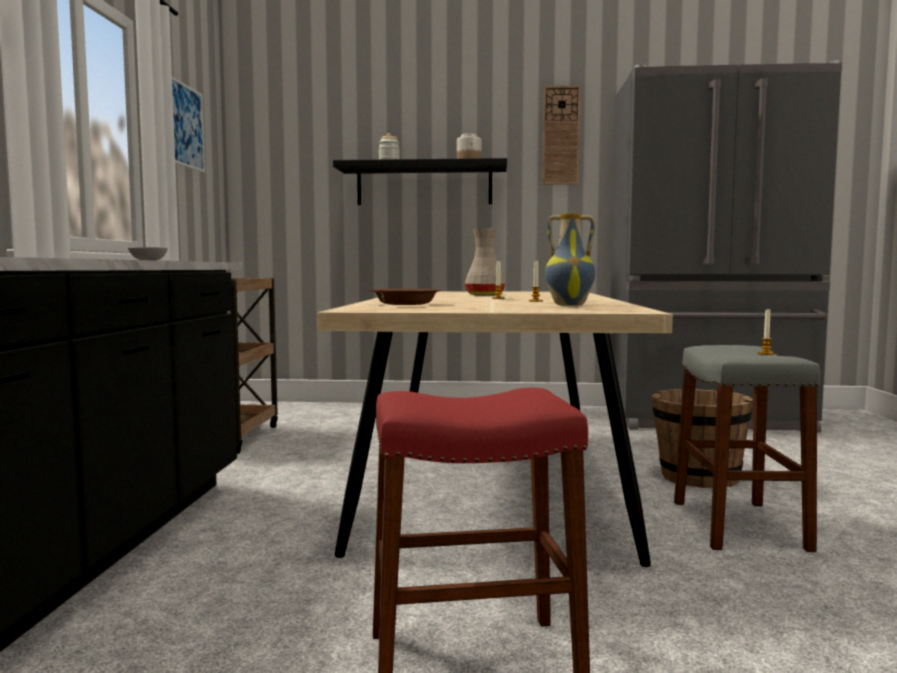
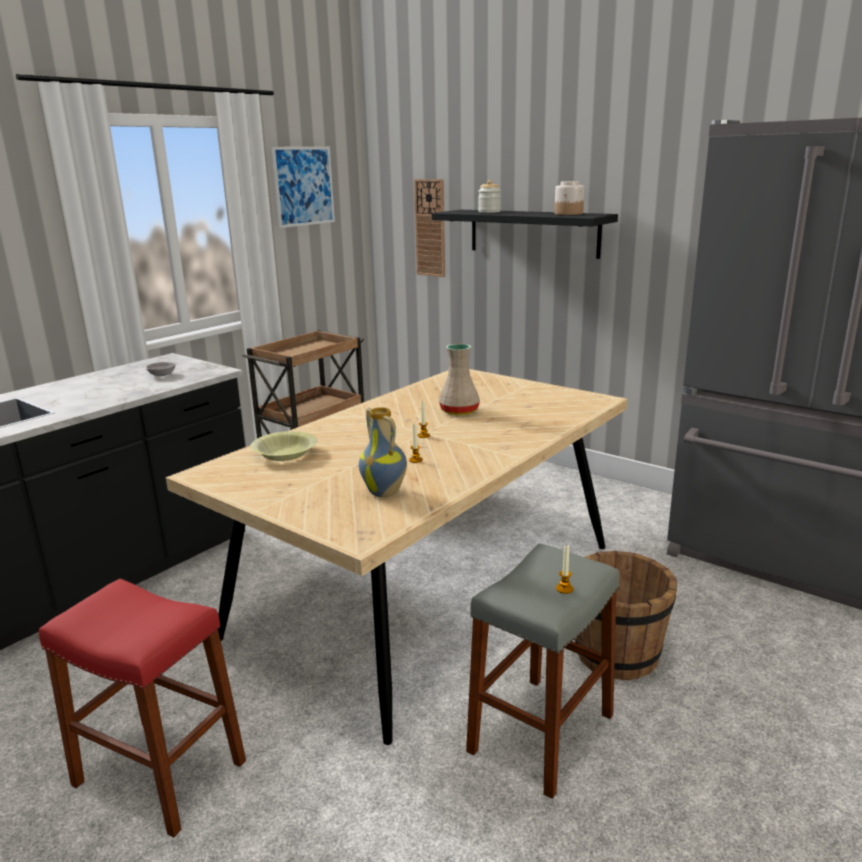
camera: 35 degrees right, 15 degrees up
(405, 304) = (285, 454): brown bowl -> yellow bowl
(561, 135) = (684, 178): wall clock -> wall clock (430, 228)

